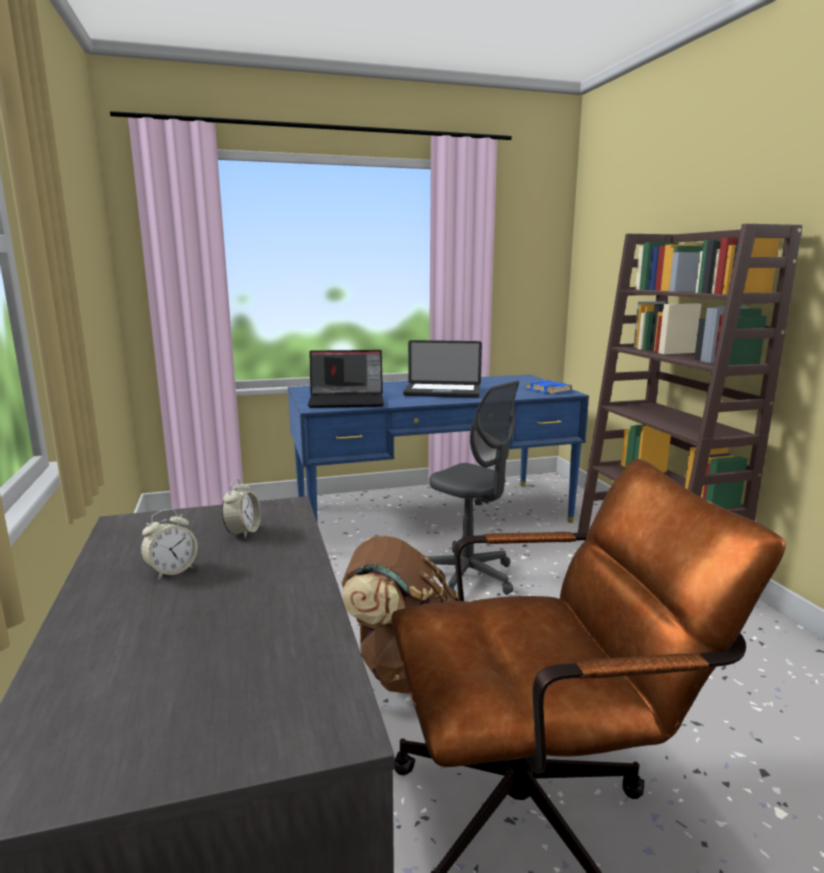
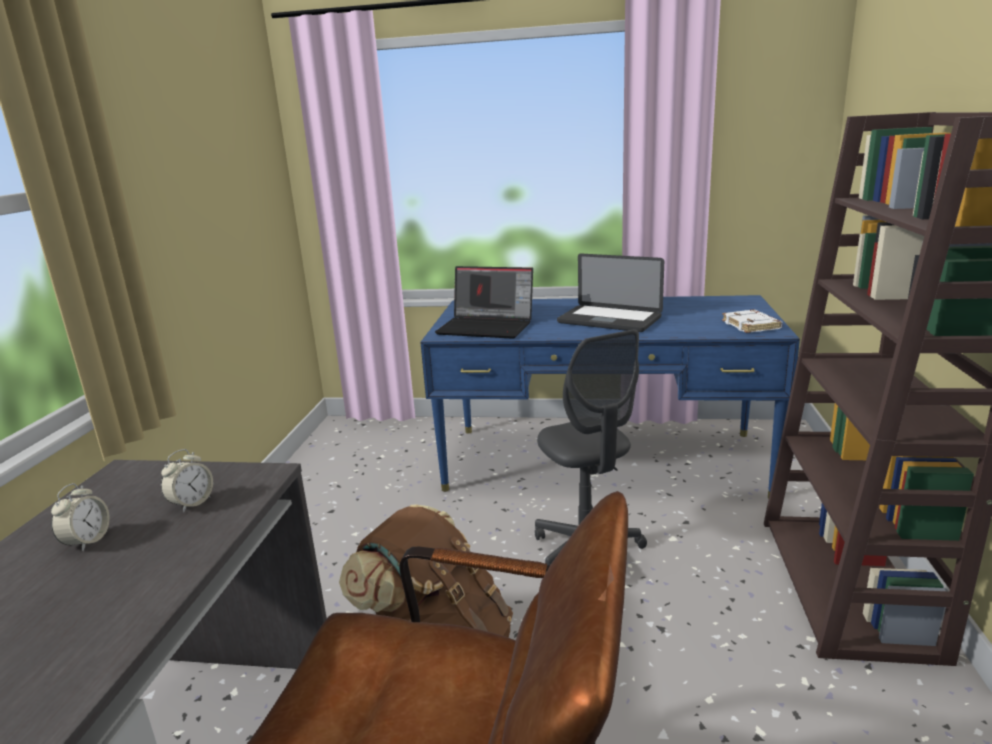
camera: 25 degrees right, 5 degrees up
(171, 571) = (87, 541): alarm clock -> alarm clock turned 60 degrees counterclockwise
(549, 390) = (752, 325): blue book -> white book

